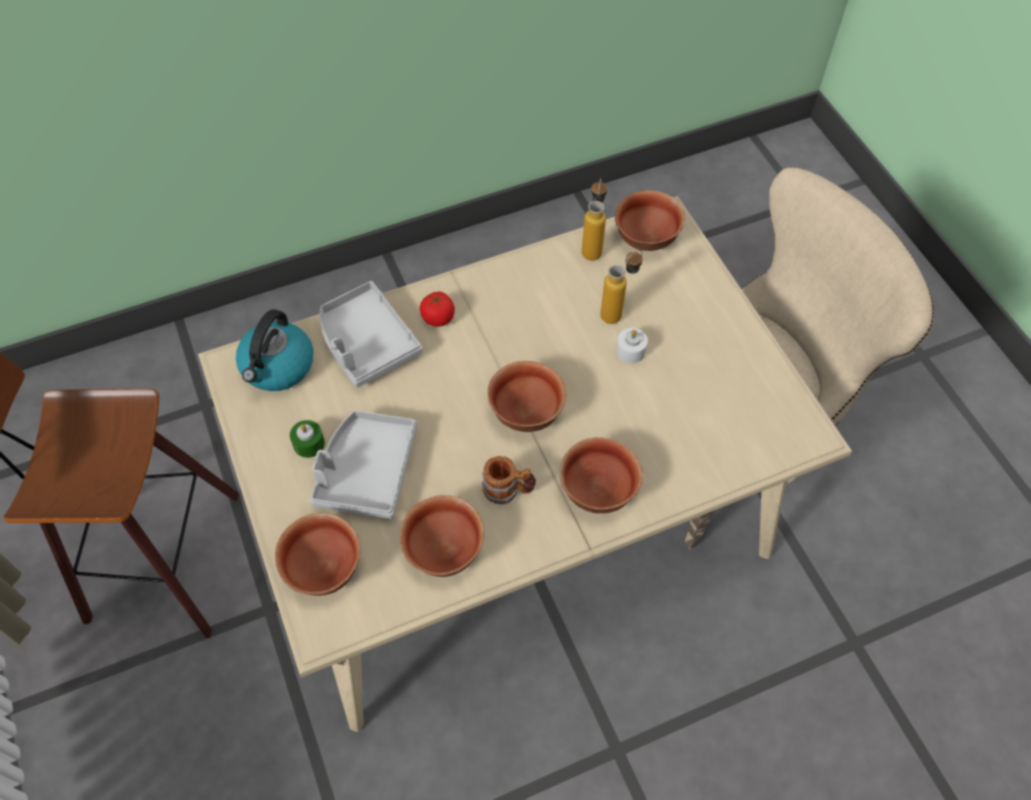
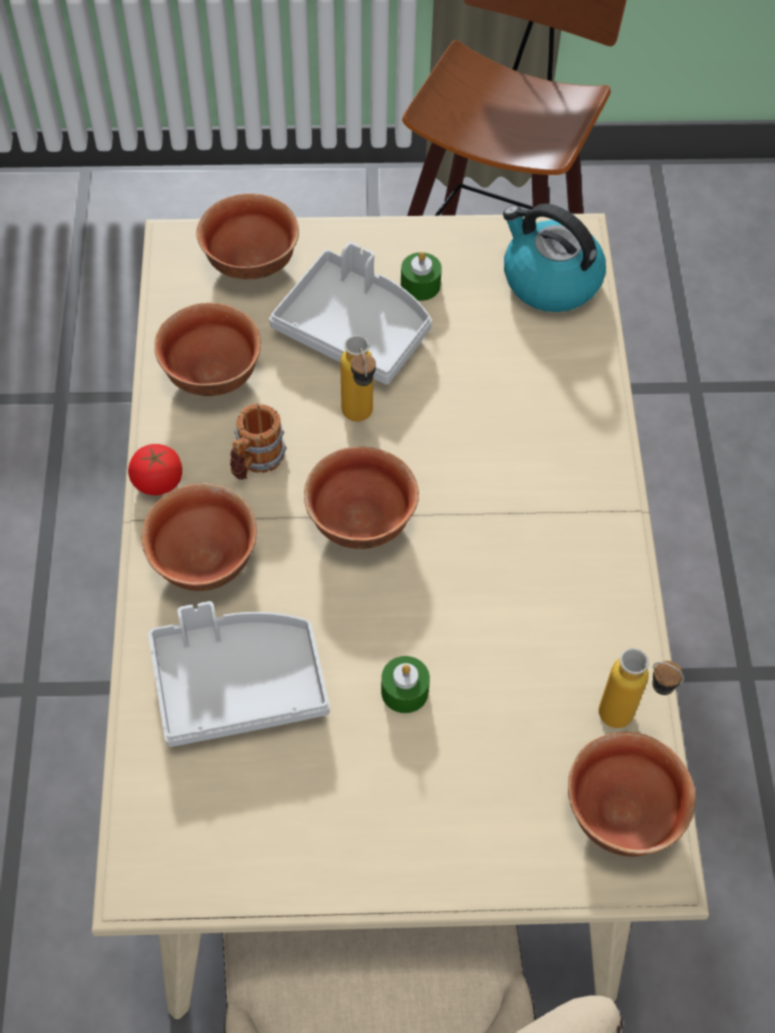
camera: 110 degrees right, 0 degrees up
(366, 343) = (551, 378): grey tray -> grey tray (238, 683)
(438, 317) = (563, 469): tomato -> tomato (157, 482)
(618, 312) = (483, 703): bottle -> bottle (360, 421)
(630, 351) = (404, 691): white candle -> green candle

